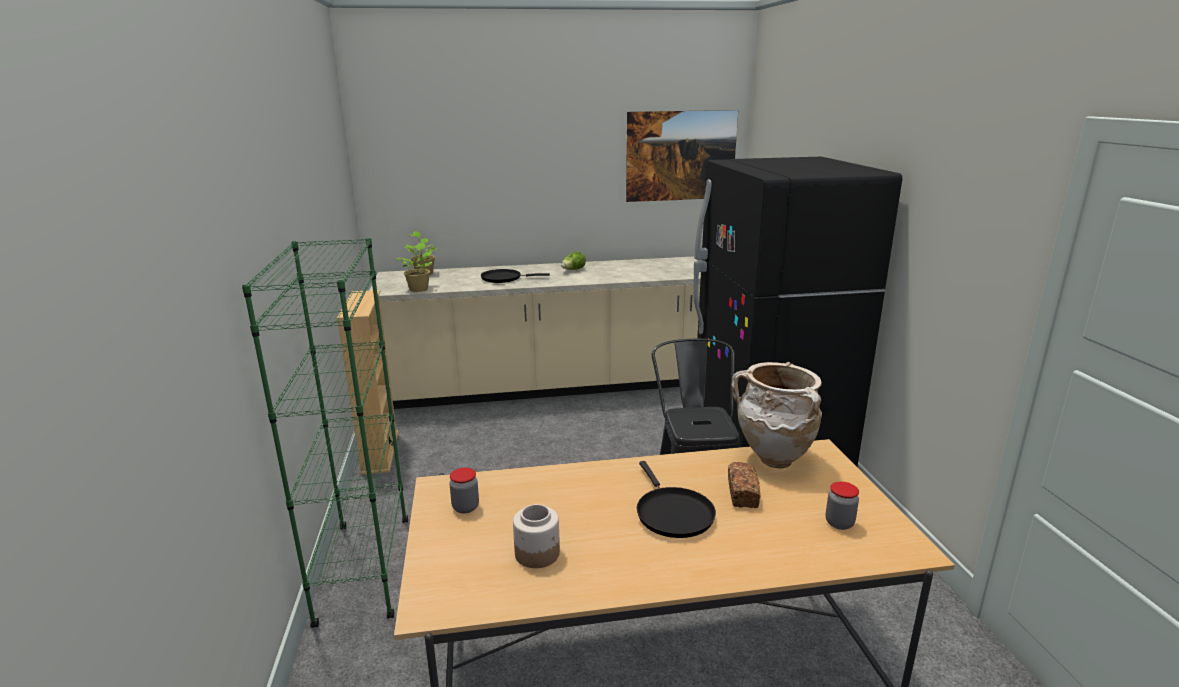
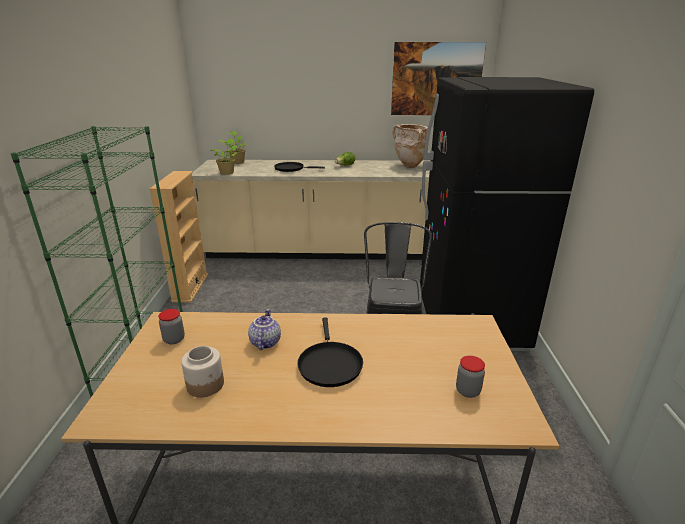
camera: 10 degrees right, 5 degrees up
(581, 498) = (264, 342): none -> teapot
(742, 494) = (395, 355): bread -> none
(773, 459) = (435, 327): beige vase -> beige vase (409, 166)

